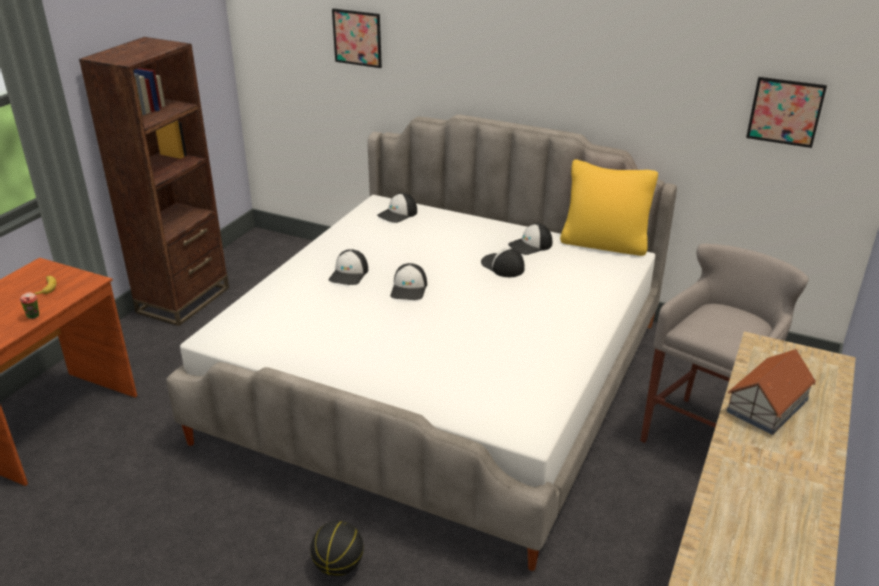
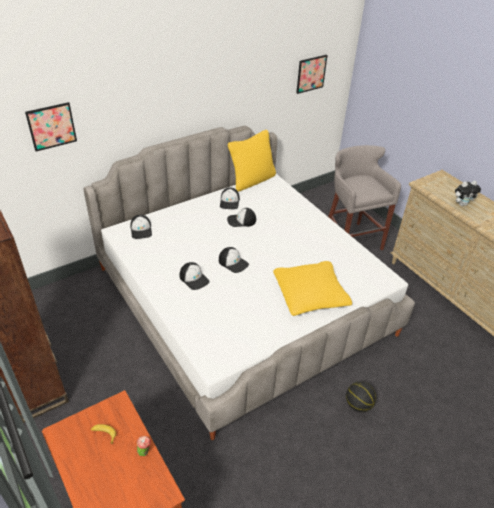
camera: 60 degrees left, 10 degrees up
(409, 368) = (310, 295): none -> yellow pillow
(768, 405) = (462, 204): toy house -> plush toy

